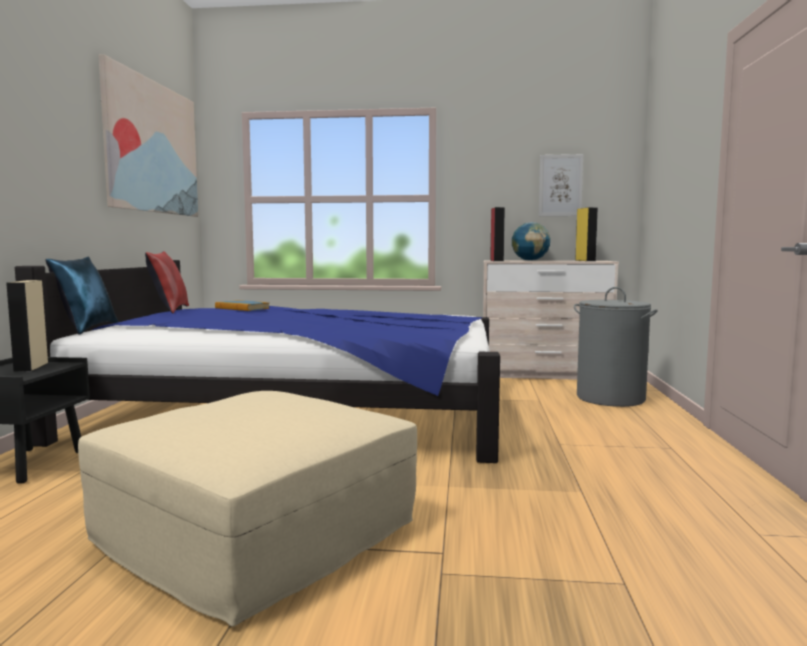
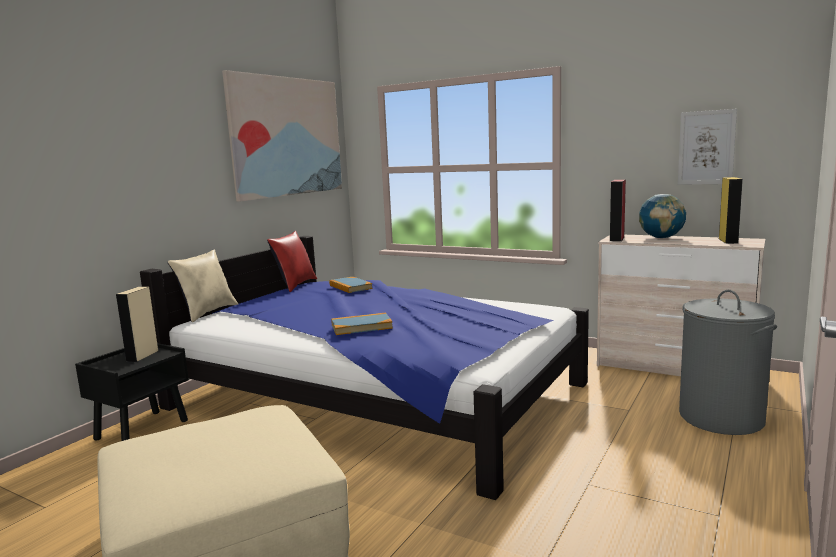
camera: 25 degrees right, 5 degrees up
(86, 329) = (207, 313): blue pillow -> beige pillow
(310, 324) = (361, 326): none -> book

